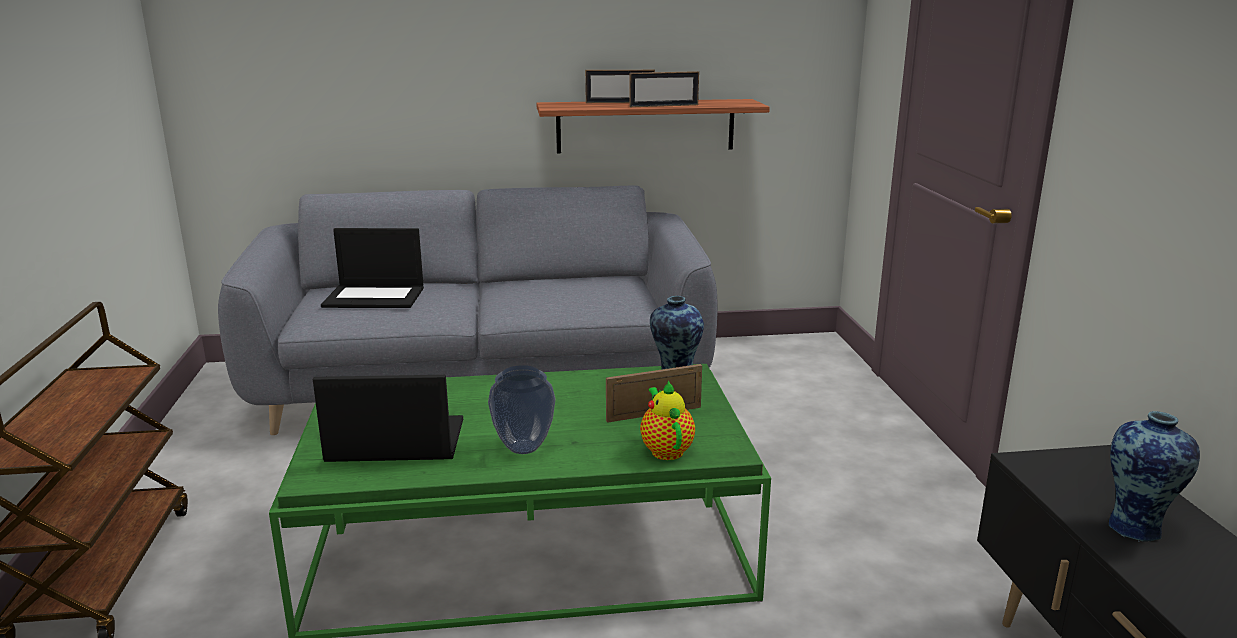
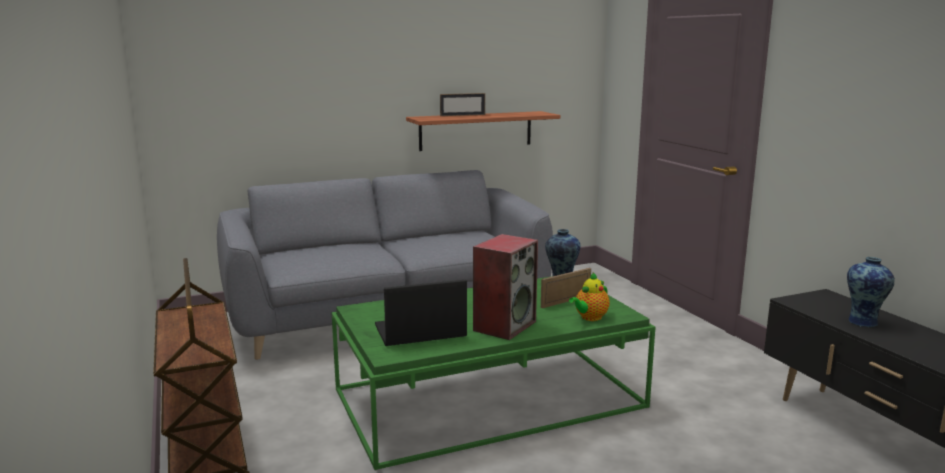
camera: 15 degrees left, 5 degrees down
(375, 297) = (322, 254): laptop -> none
(524, 447) = (504, 325): vase -> speaker
(664, 106) = (495, 116): picture frame -> none
(666, 450) = (589, 318): teapot -> teapot turned 105 degrees counterclockwise

